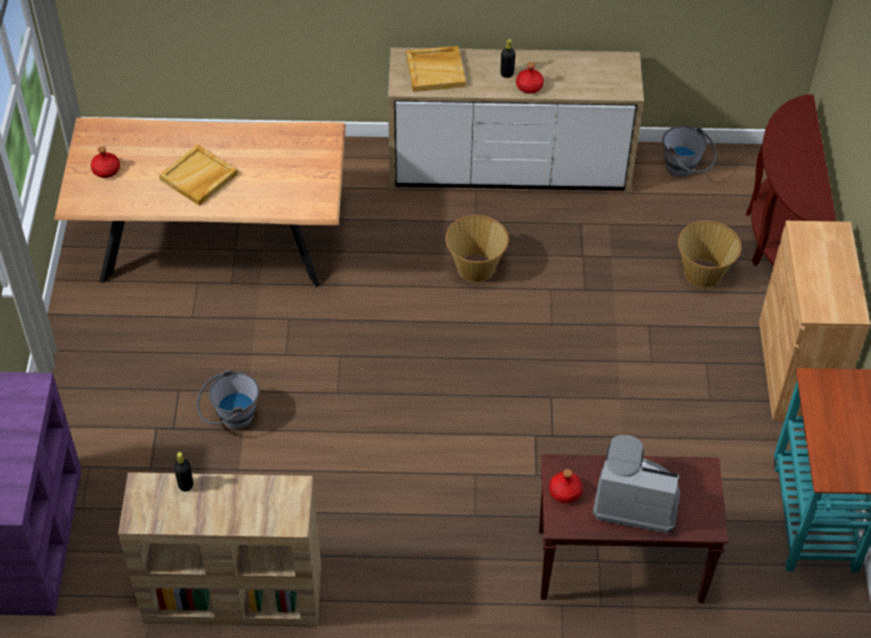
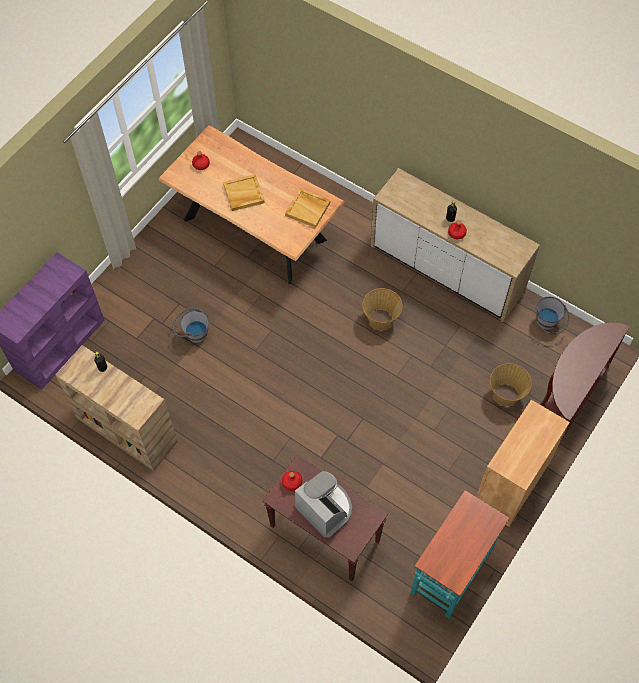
camera: 35 degrees right, 10 degrees up
(436, 70) = (412, 196): beige tray -> beige tray (308, 209)

